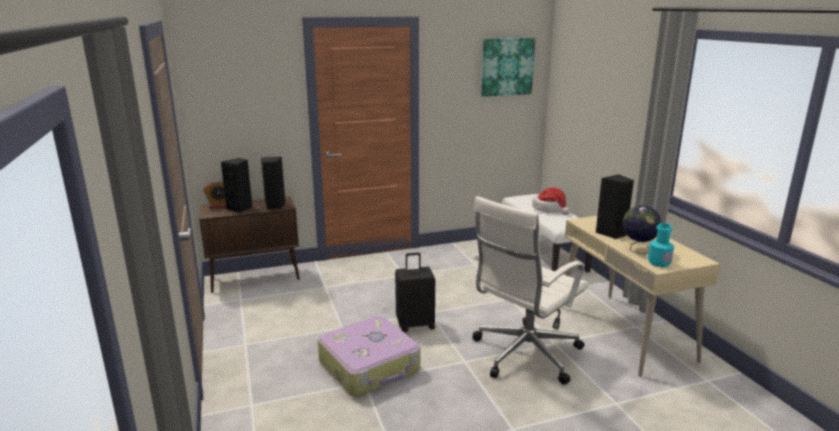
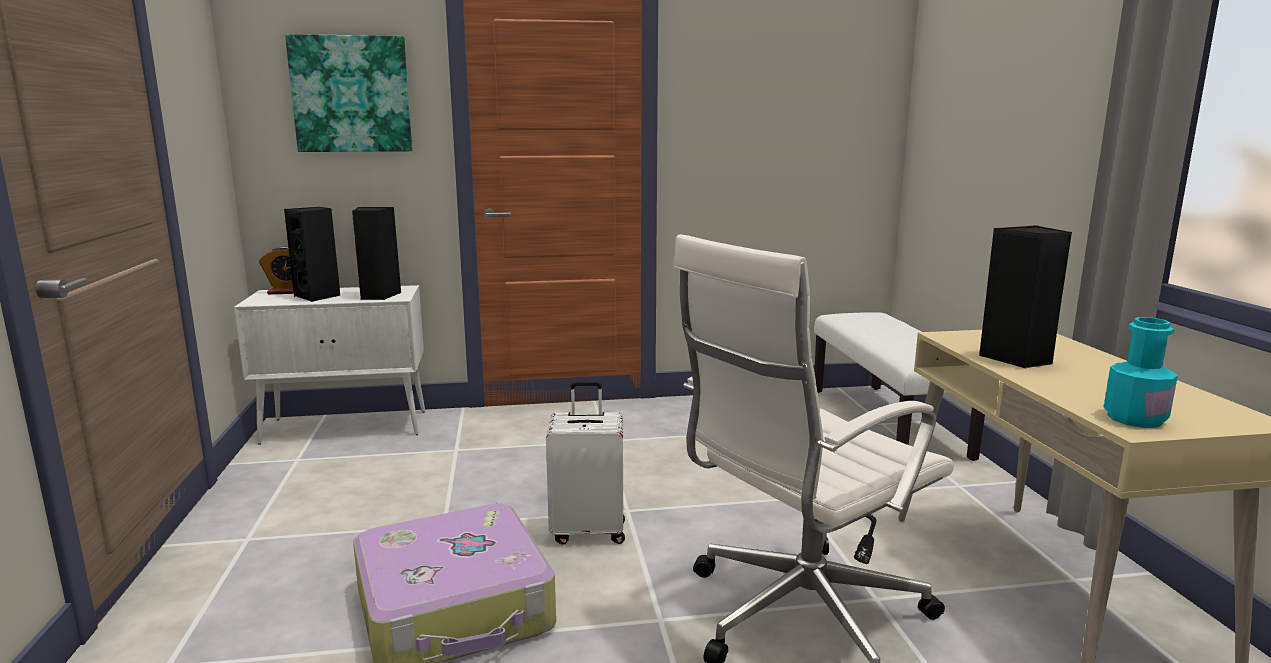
camera: 10 degrees right, 5 degrees down
(256, 278) = (347, 427): brown cabinet -> white cabinet
(415, 324) = (588, 531): black suitcase -> white suitcase
(507, 66) = (827, 68): picture -> picture (351, 94)
(550, 209) = (901, 333): hat -> none
(638, 249) = (1079, 390): globe -> none

